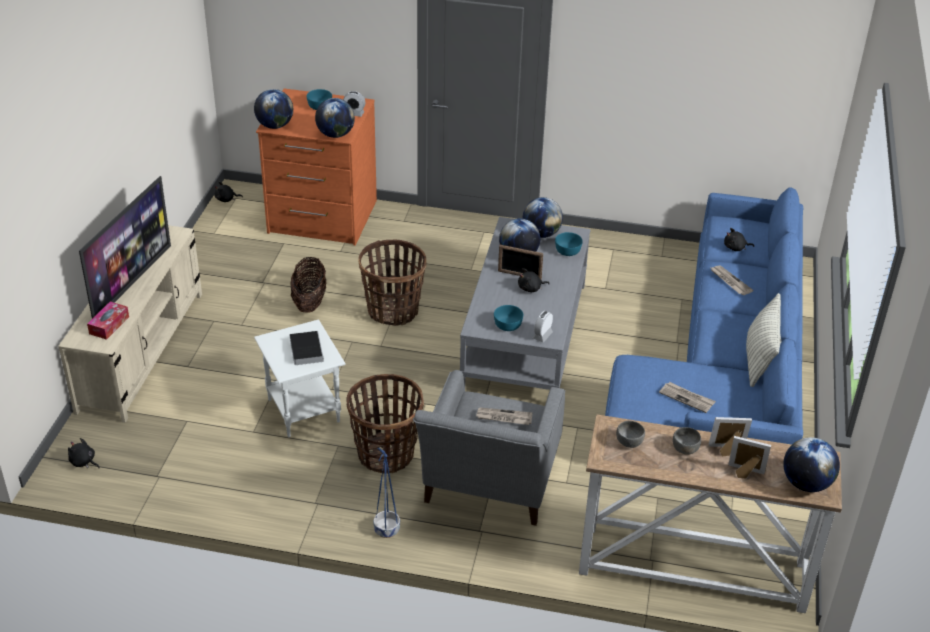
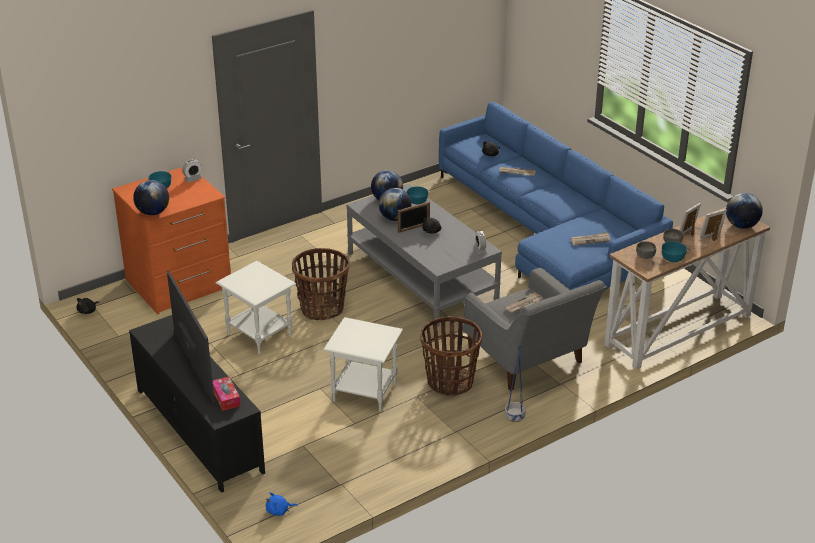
camera: 45 degrees left, 5 degrees down
(83, 462) = (279, 511): black plush toy -> blue plush toy
(142, 350) = (198, 429): beige tv stand -> black tv stand
(306, 349) = (368, 336): book -> none
(309, 301) = (260, 335): basket -> white side table
(335, 135) = (205, 197): globe -> none
(508, 325) = (453, 256): turquoise bowl -> turquoise bowl (673, 258)
(760, 358) = (589, 202): pillow -> none

